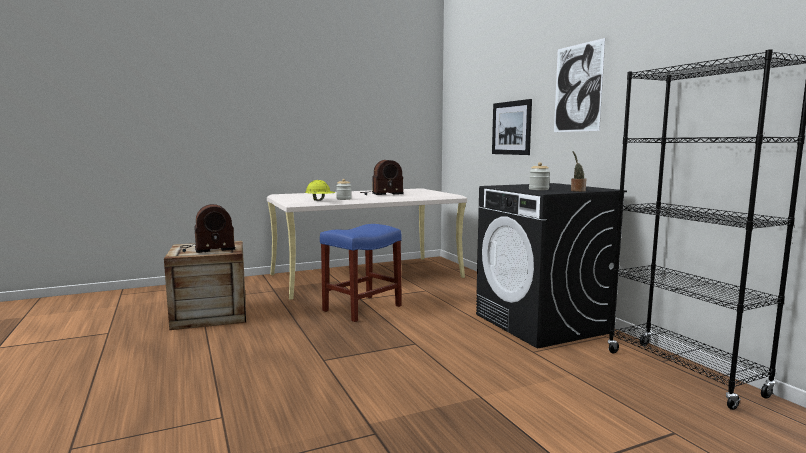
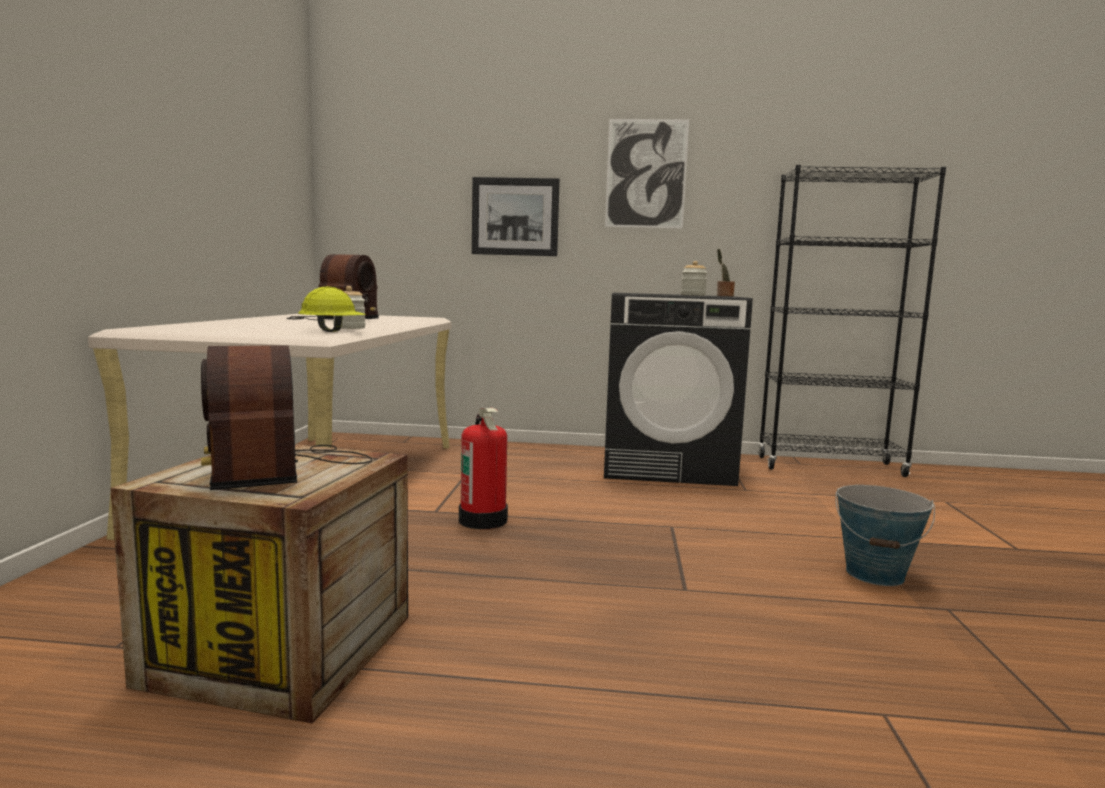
camera: 60 degrees left, 0 degrees up
(207, 249) = (282, 468): radio -> radio turned 150 degrees clockwise
(361, 308) = (484, 520): blue stool -> fire extinguisher
(411, 407) = (875, 574): none -> bucket

